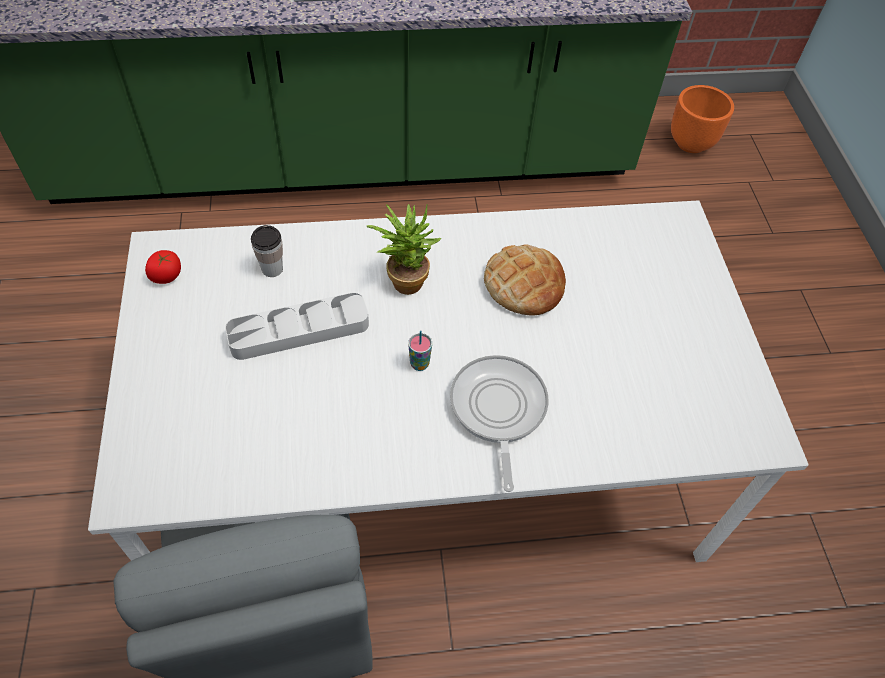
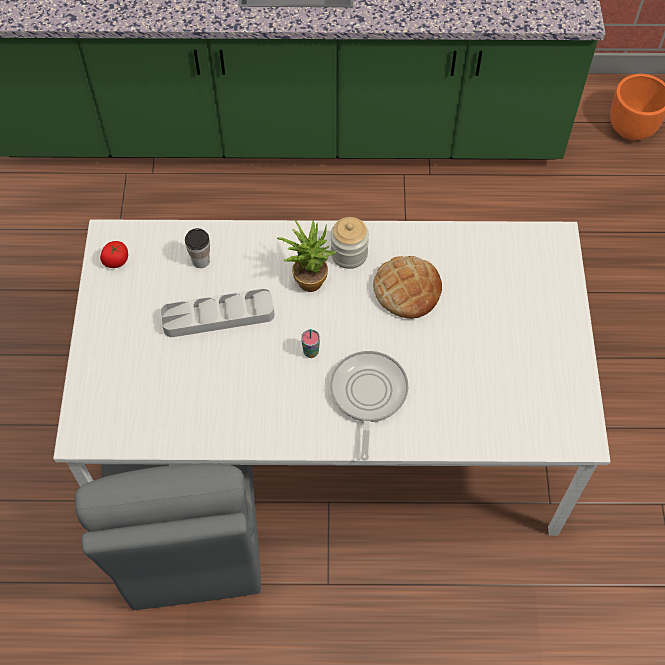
camera: 10 degrees right, 5 degrees up
(449, 250) = (349, 254): none -> jar

